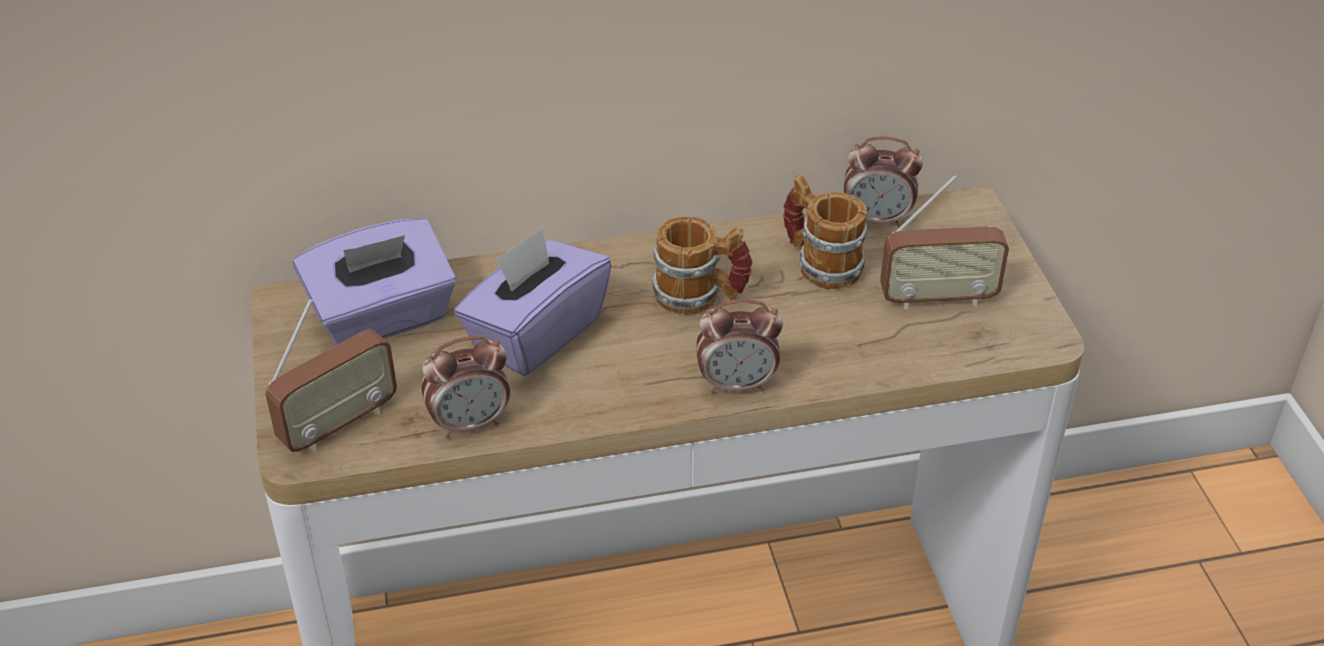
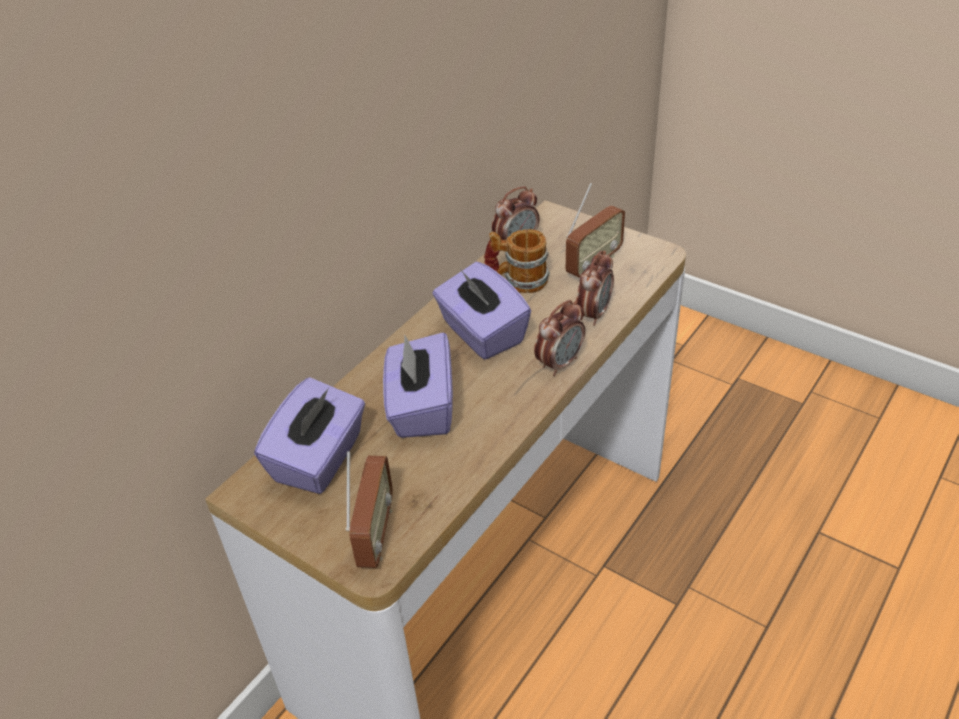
camera: 40 degrees left, 0 degrees up
(470, 423) = (451, 479): alarm clock -> alarm clock (593, 314)
(700, 296) = (481, 333): mug -> purple tissue box

